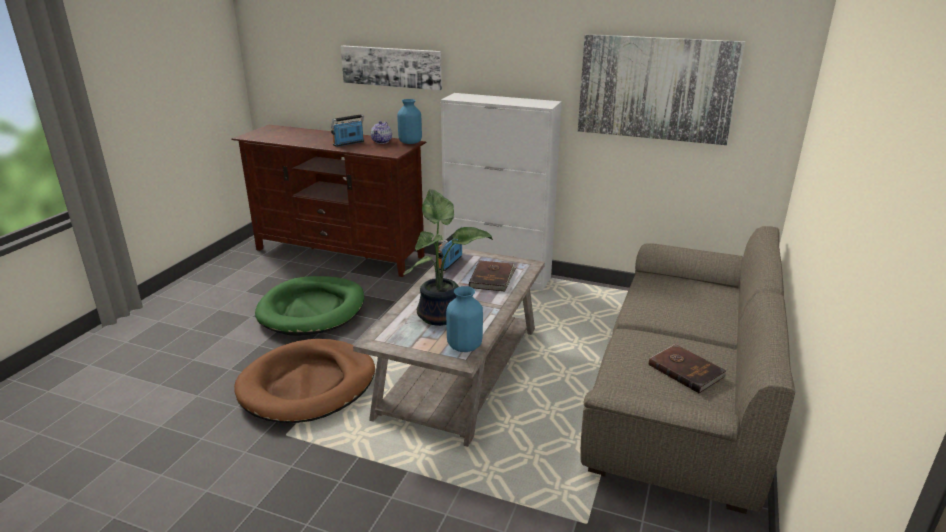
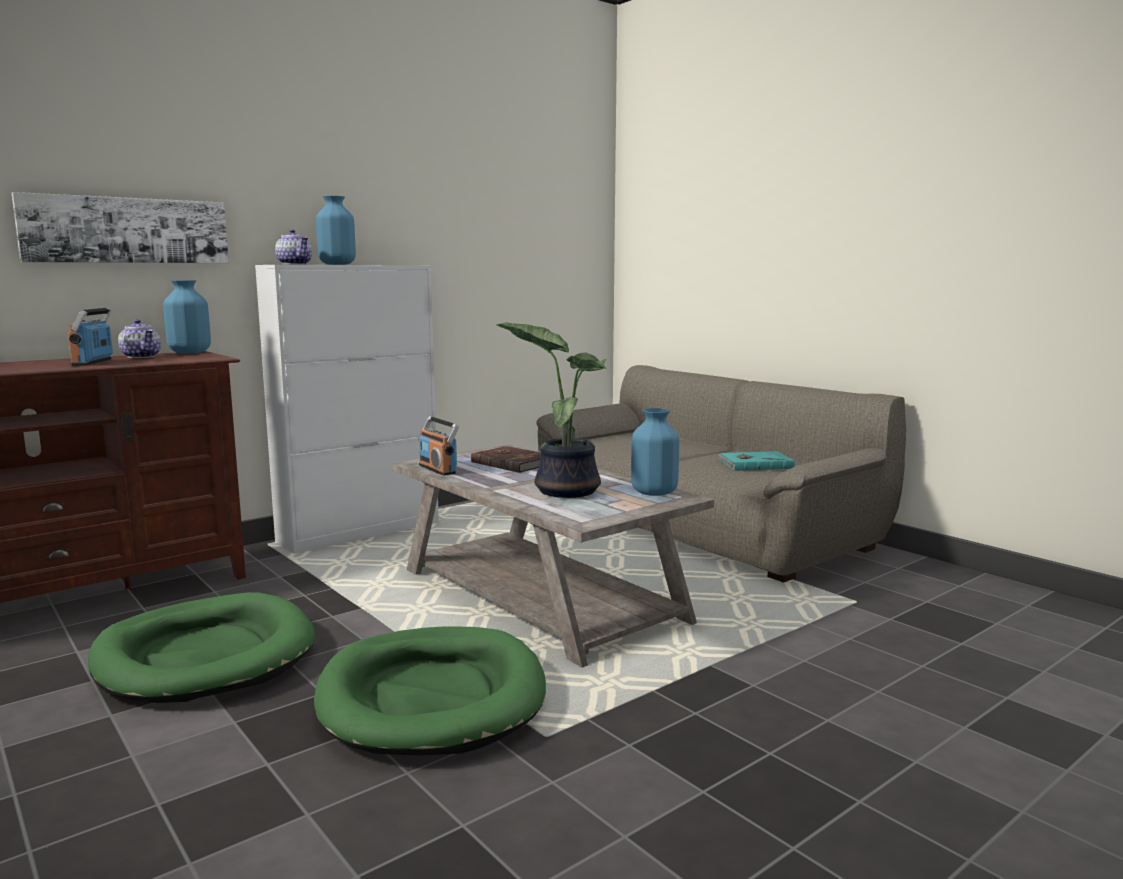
camera: 60 degrees left, 15 degrees down
(308, 385) = (432, 697): brown dog bed -> green dog bed
(465, 97) = (295, 264): none -> teapot
(496, 99) = (337, 264): none -> blue vase
(656, 88) = (497, 244): picture -> none
(686, 370) = (755, 464): brown book -> turquoise book

